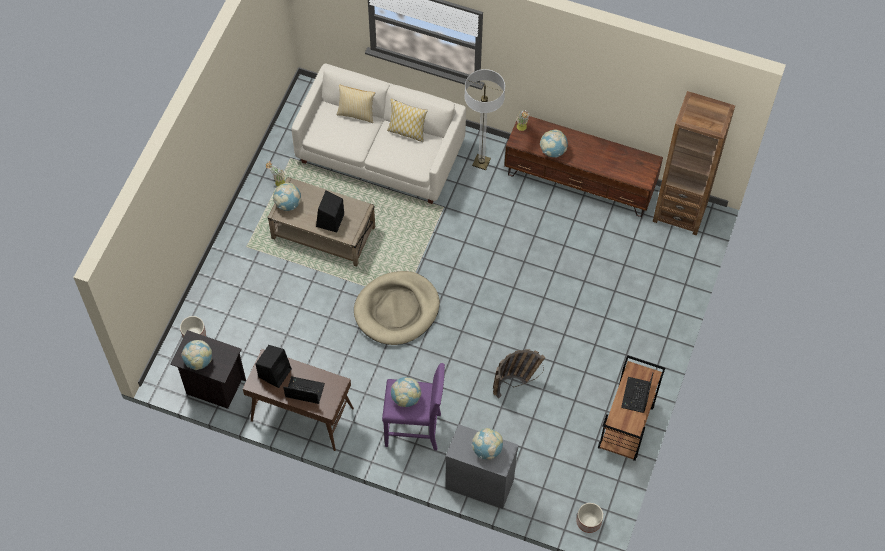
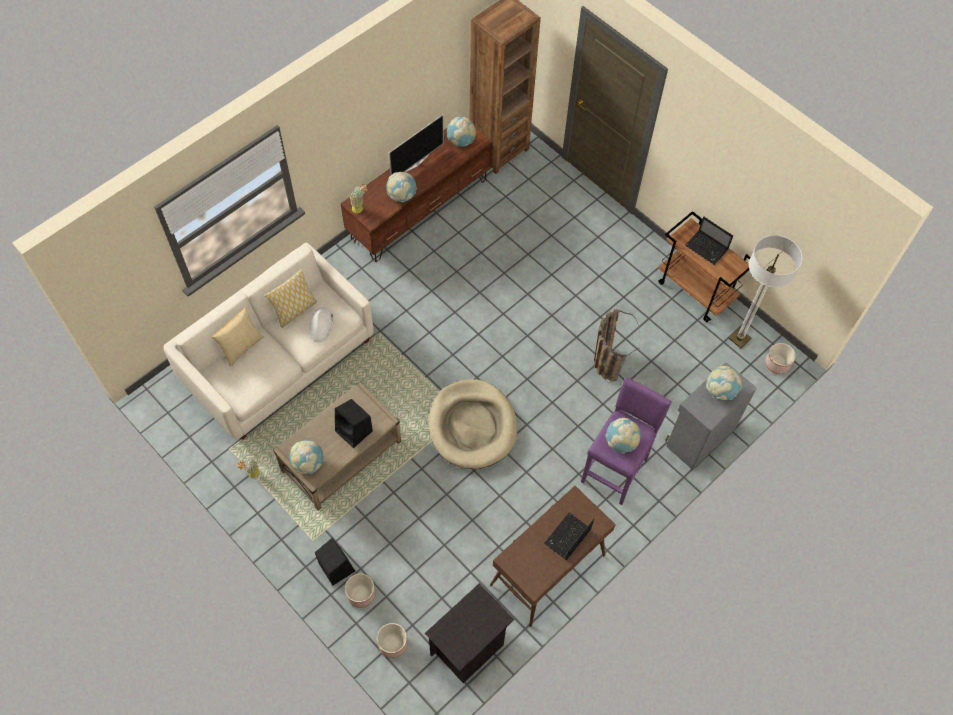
camera: 65 degrees left, 0 degrees up
(198, 361) = (472, 636): globe -> globe (461, 141)
(221, 297) = (360, 594): none -> planter
(275, 372) = (530, 558): black speaker -> black speaker (336, 566)
(404, 154) = (321, 324): none -> white hat
(481, 162) = (348, 278): floor lamp -> floor lamp (739, 338)
(591, 146) = (415, 163): none -> television

